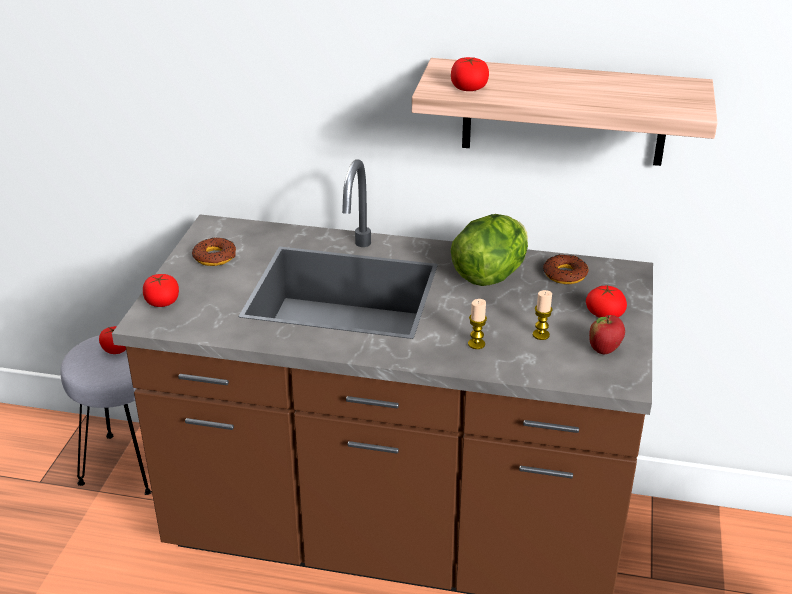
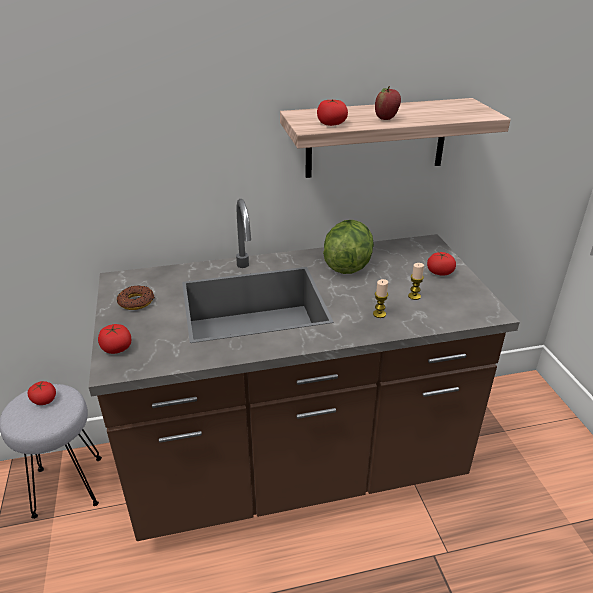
camera: 25 degrees left, 0 degrees up
(565, 274) = (393, 253): donut -> none
(604, 350) = (461, 295): apple -> apple (386, 118)

